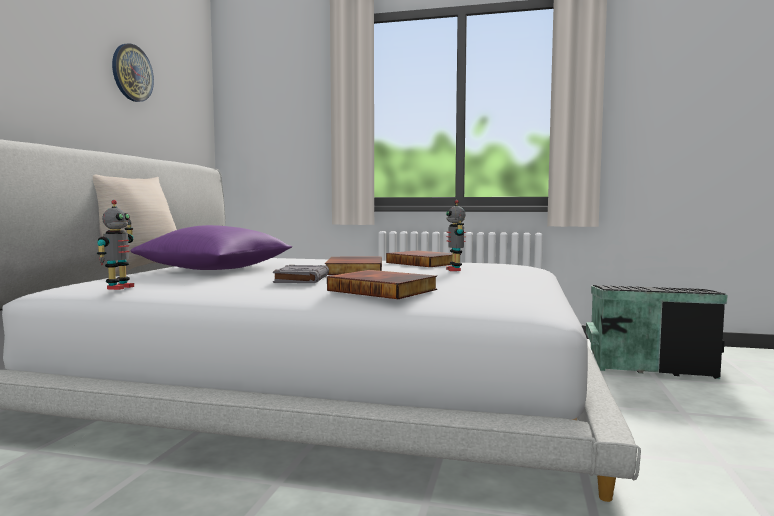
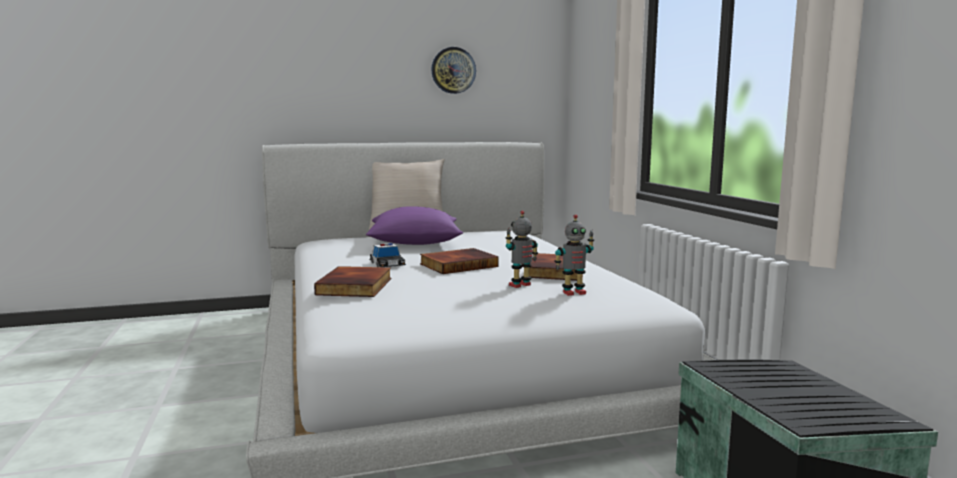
camera: 60 degrees right, 5 degrees up
(118, 287) = (316, 247): toy robot -> toy robot (573, 292)
(301, 279) = (387, 264): grey book -> toy car

